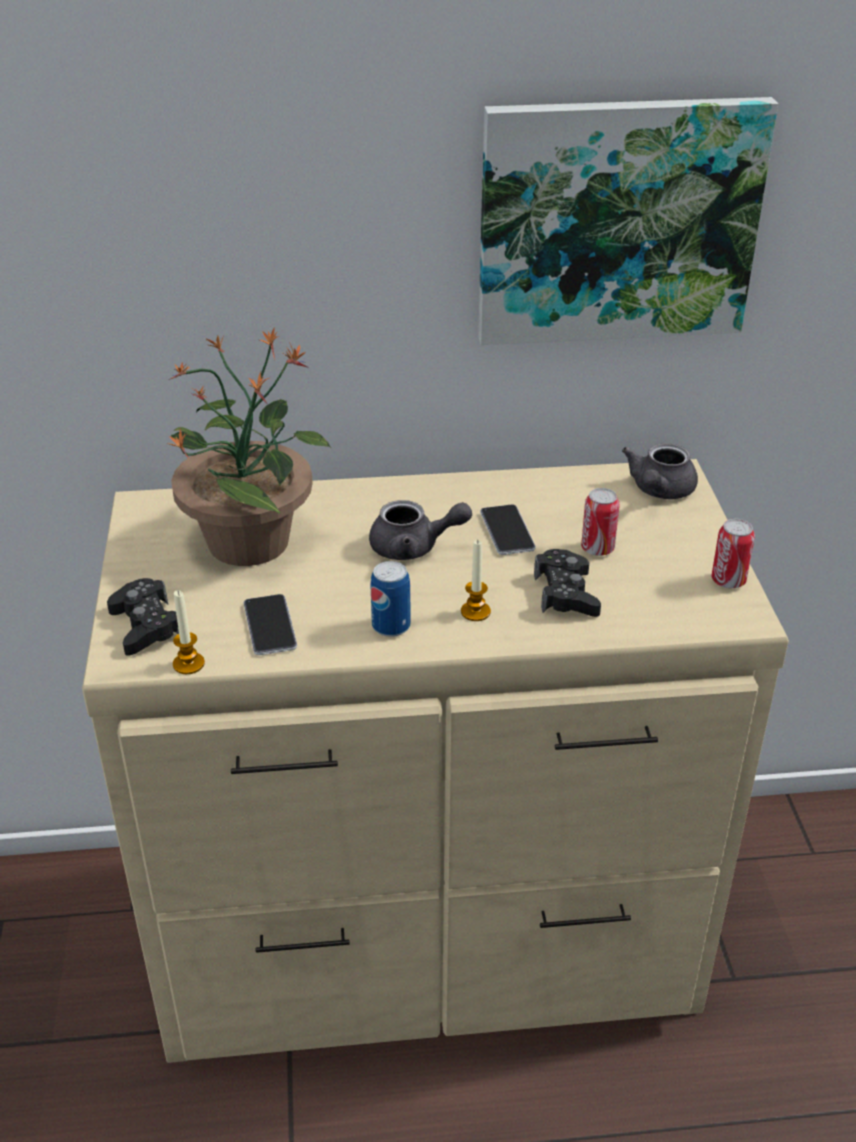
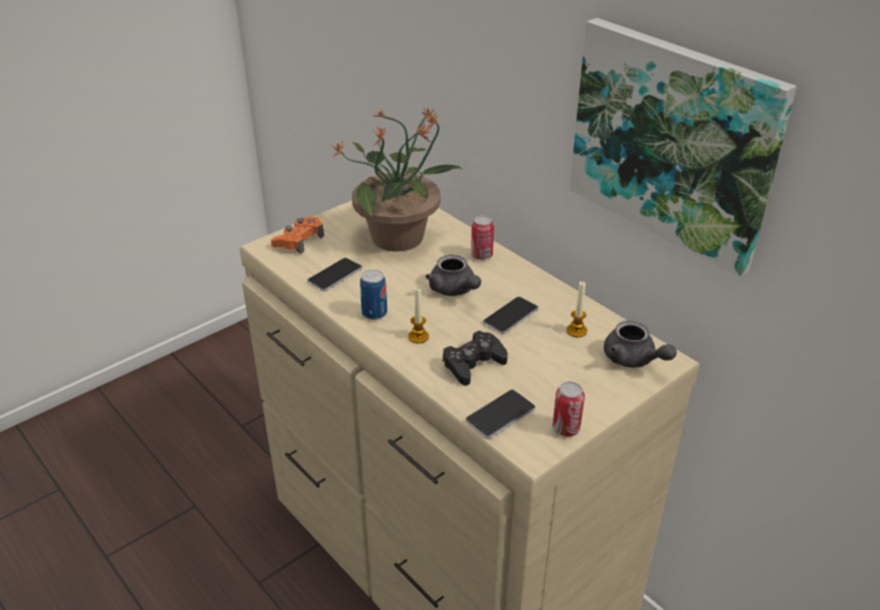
camera: 55 degrees right, 0 degrees up
(145, 625) = (299, 240): black game controller -> orange game controller
(188, 664) = (282, 266): candle -> candle (576, 331)
(597, 549) = (535, 358): can -> can (481, 255)
(659, 491) = (633, 360): grey teapot -> grey teapot turned 120 degrees counterclockwise
(671, 614) = (500, 415): none -> phone

